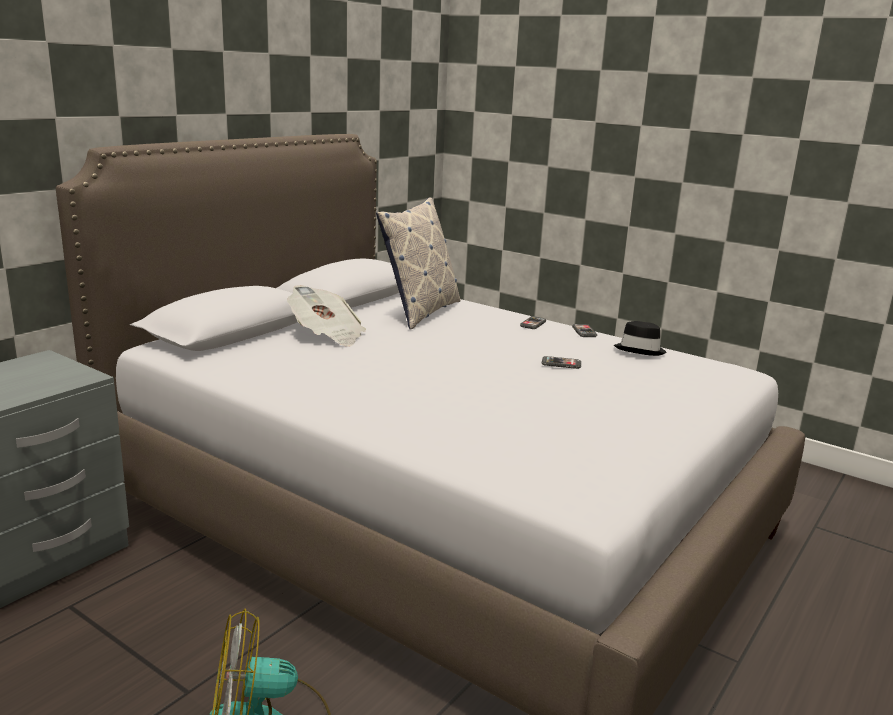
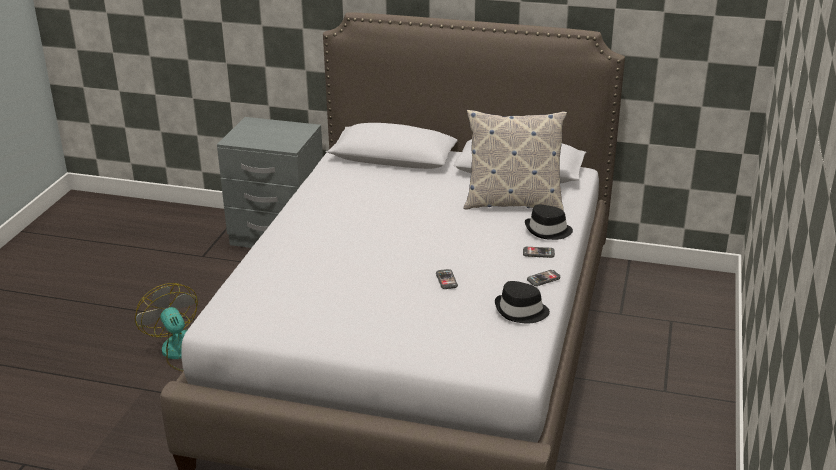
camera: 70 degrees right, 10 degrees up
(327, 335) = (417, 185): newspaper -> none
(491, 313) = (548, 231): none -> black hat

